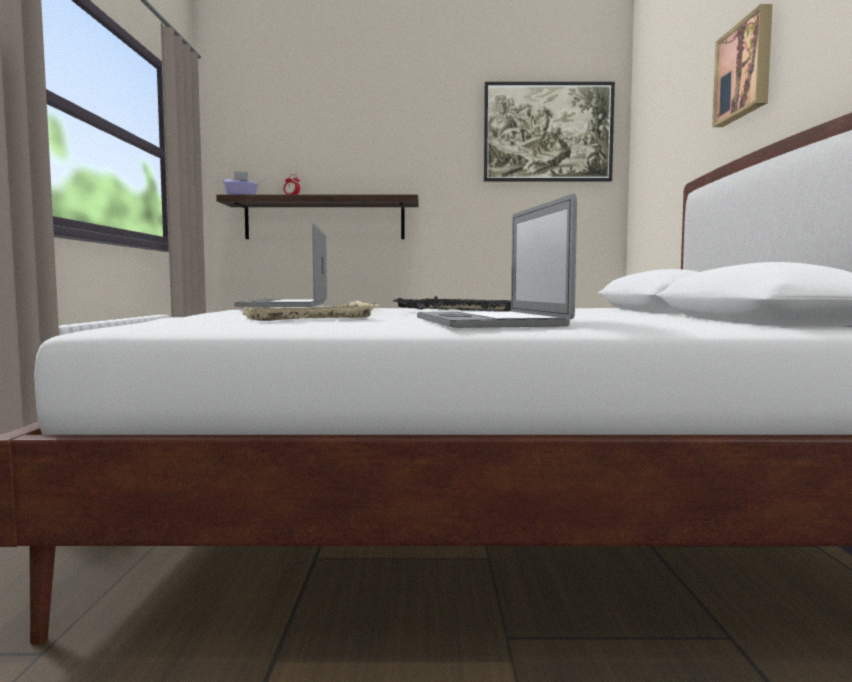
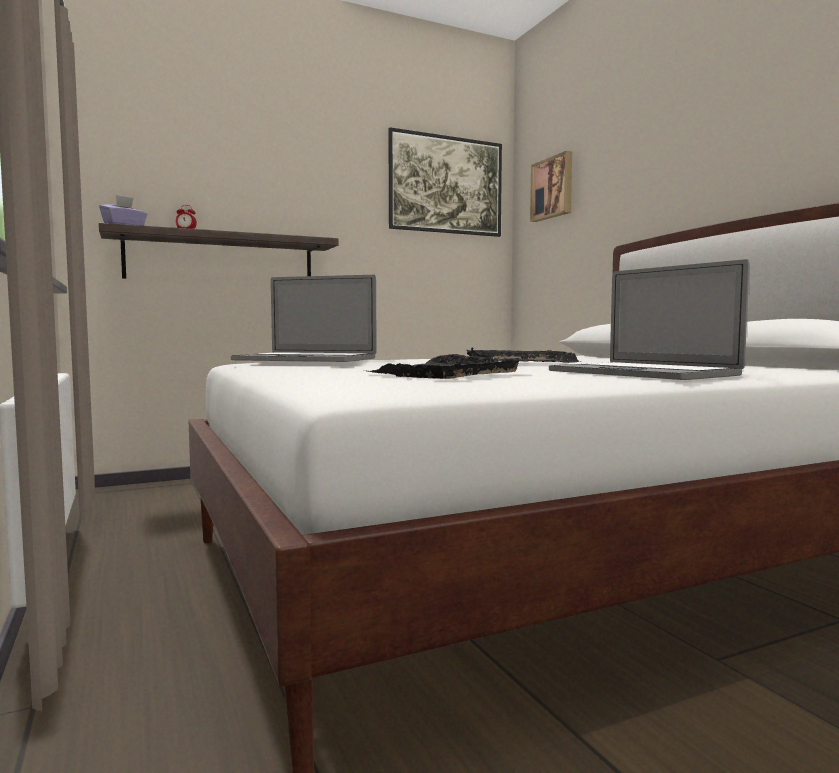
camera: 25 degrees left, 0 degrees up
(285, 305) = (306, 359): laptop -> laptop turned 45 degrees counterclockwise
(310, 317) = (445, 373): beige tray -> black tray
(745, 70) = (680, 155): picture -> picture (553, 188)

